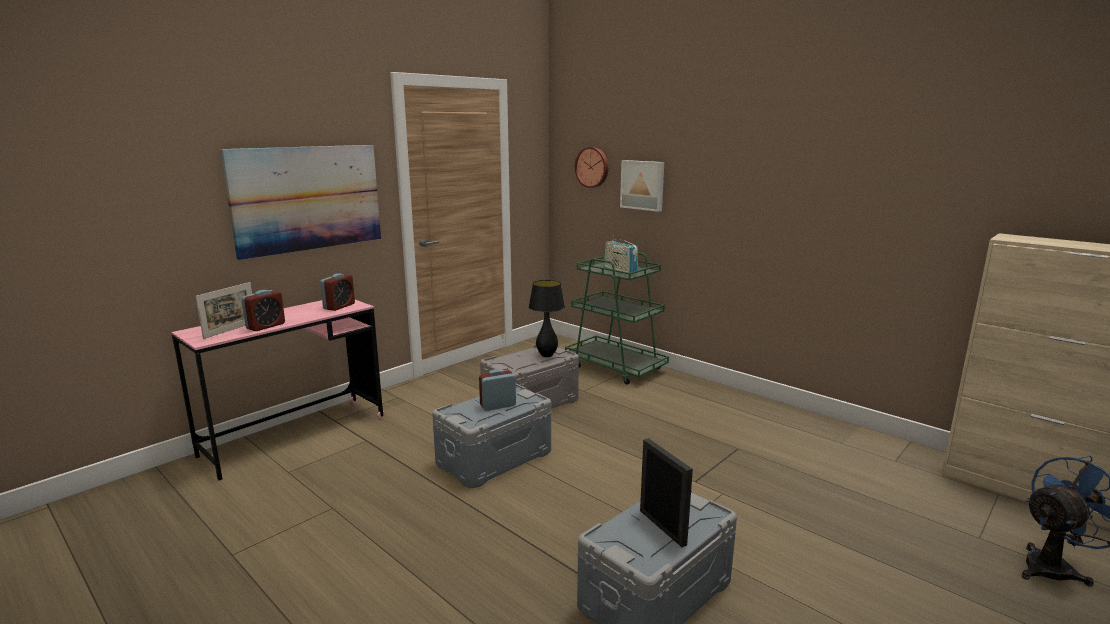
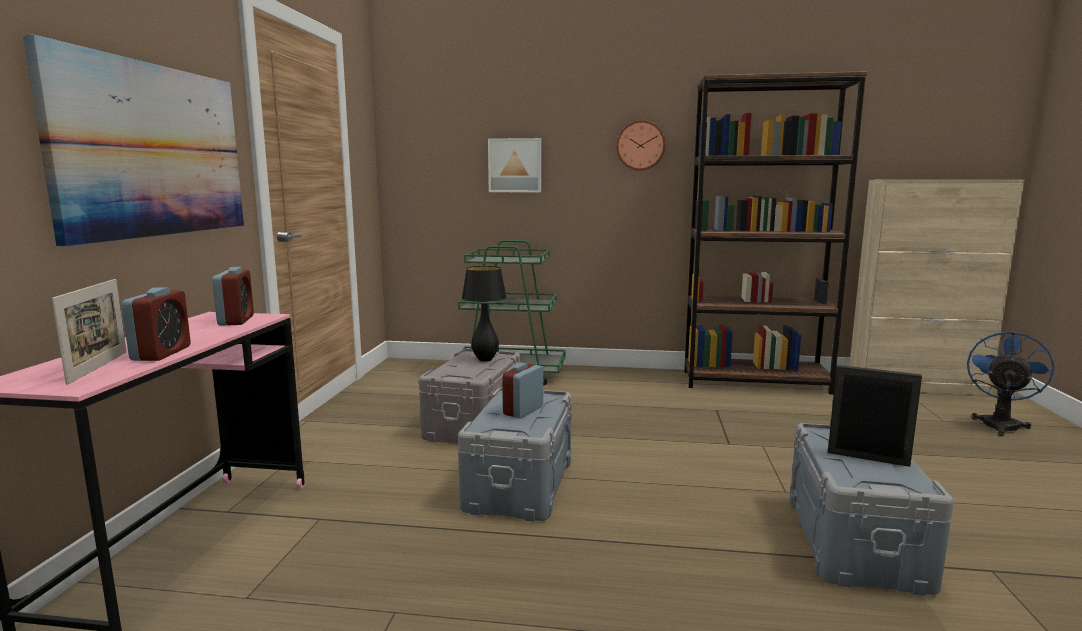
camera: 35 degrees left, 5 degrees down
(592, 167) = (444, 149): wall clock -> wall clock (640, 145)
(620, 270) = (514, 259): radio -> none
(828, 432) = (755, 382): none -> brown bookcase

